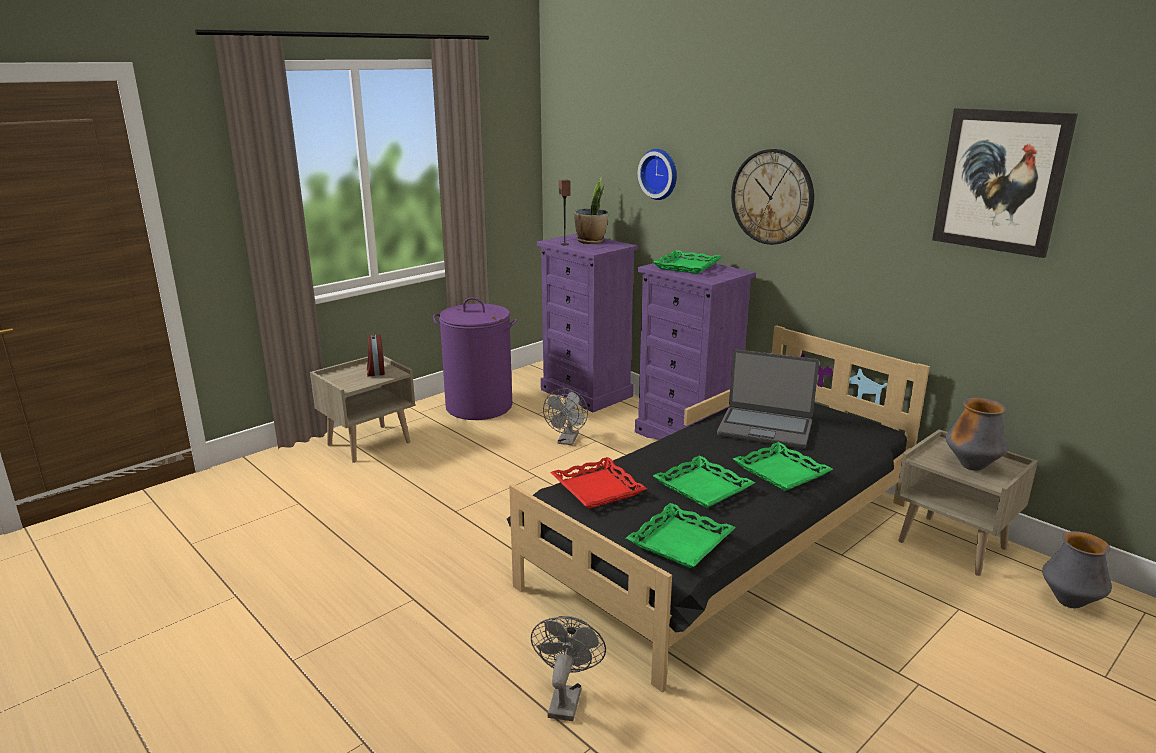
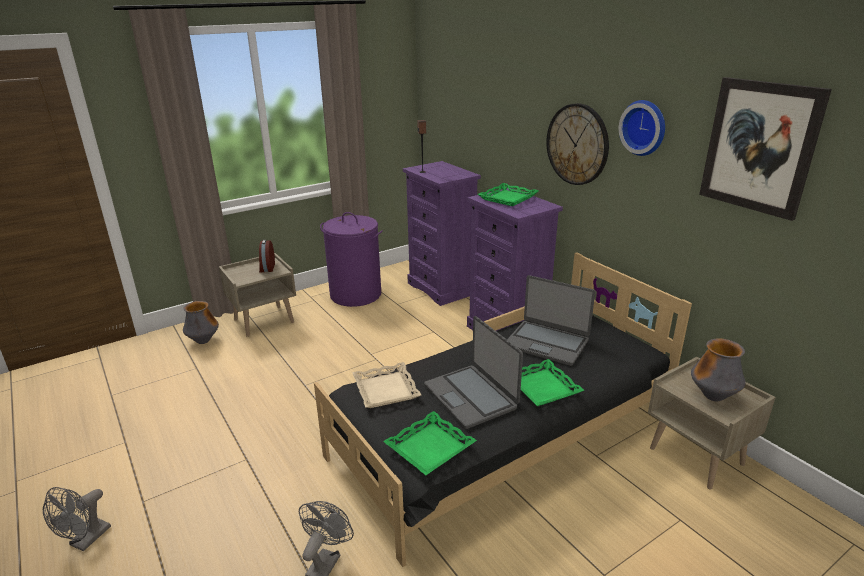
camera: 10 degrees right, 5 degrees up
(567, 441) = (411, 330): grey fan -> grey fan (86, 541)
(591, 241) = (445, 169): potted plant -> none
(598, 489) = (386, 390): red tray -> beige tray
(660, 174) = (497, 118): wall clock -> wall clock (644, 127)
(703, 487) = (471, 396): green tray -> laptop
(1069, 602) = (784, 525): vase -> vase (203, 341)

